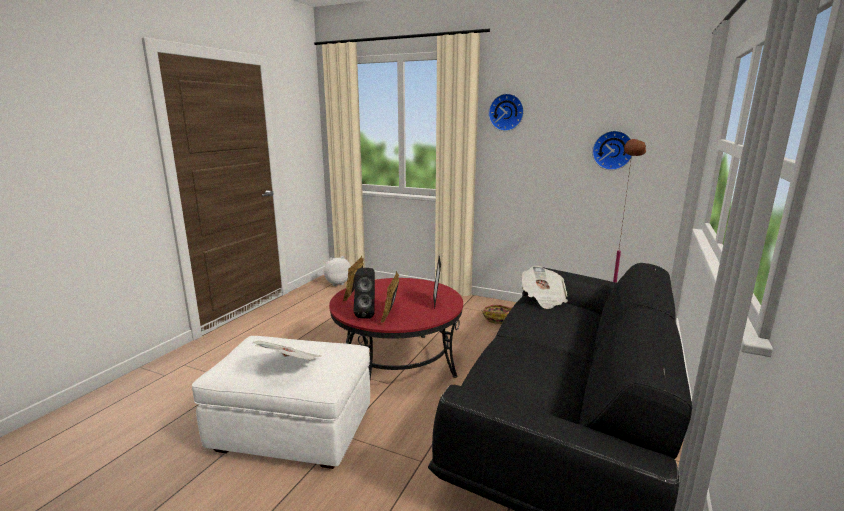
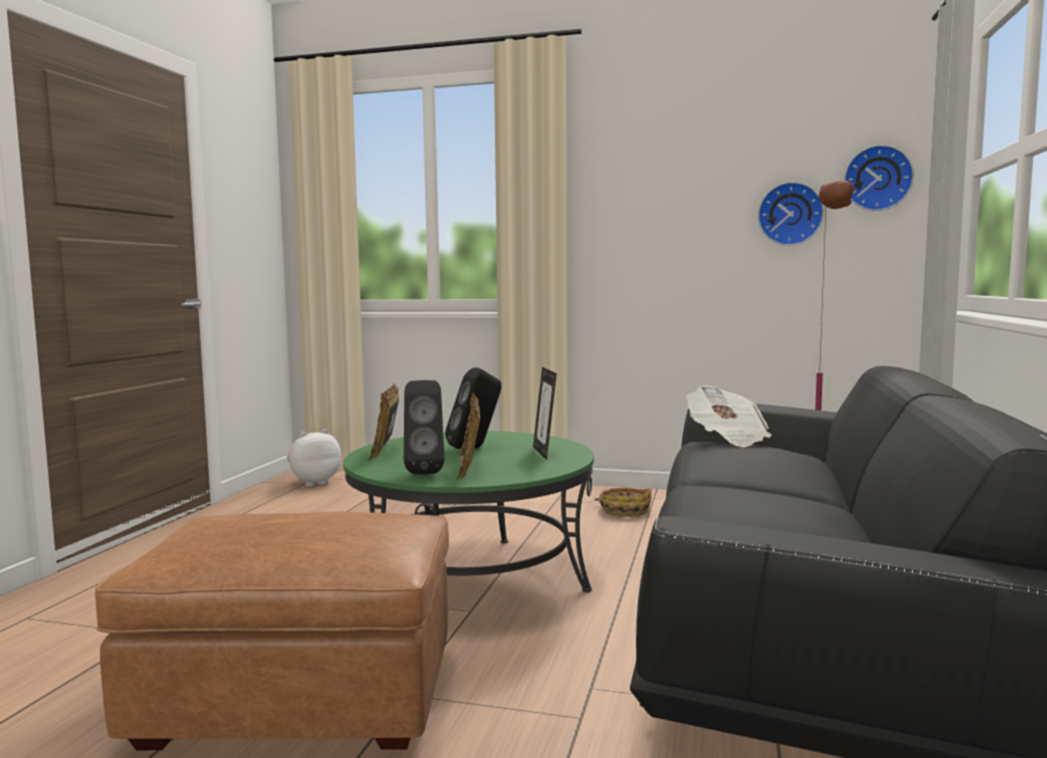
camera: 10 degrees left, 10 degrees down
(290, 366) = (309, 538): newspaper -> none
(293, 431) = (299, 699): white ottoman -> brown ottoman
(398, 362) = (472, 580): red coffee table -> green coffee table
(401, 294) = (475, 448): none -> black speaker
(506, 112) = (613, 163): wall clock -> wall clock (877, 178)

